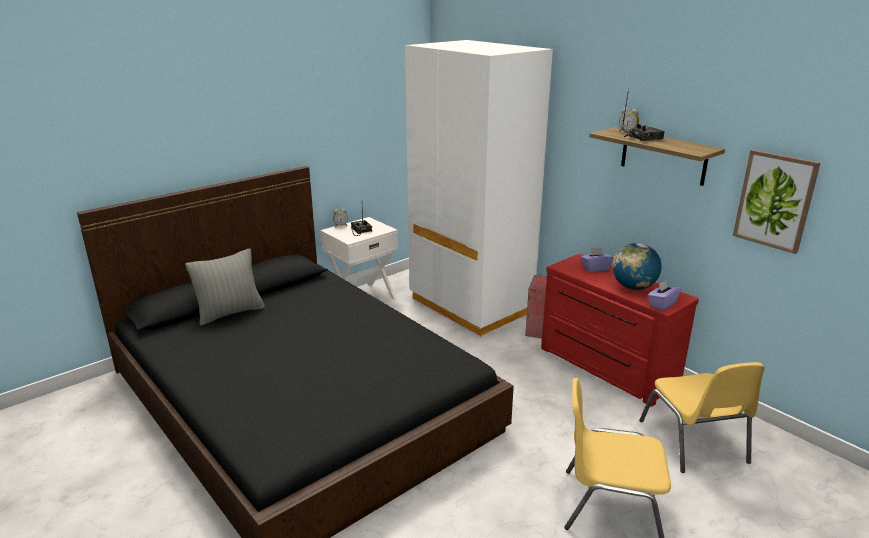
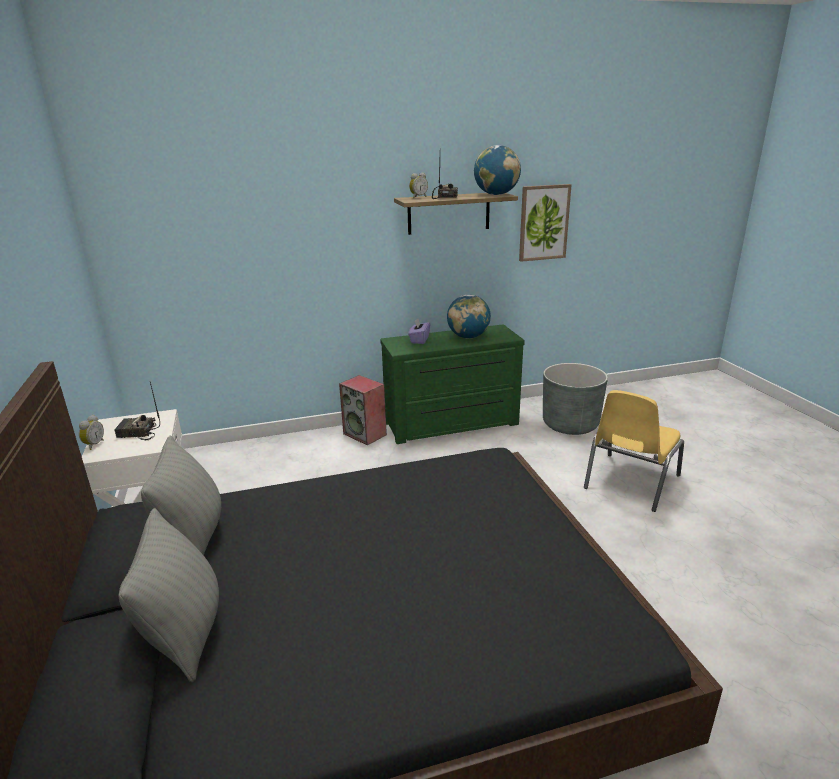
camera: 65 degrees left, 0 degrees up
(302, 289) = (194, 537): none -> grey pillow
(470, 305) = (275, 458): white wardrobe -> none
(605, 367) = (452, 425): red dresser -> green dresser
(662, 304) = (505, 336): purple tissue box -> none
(693, 149) = (496, 194): none -> globe
(694, 442) = (570, 424): yellow chair -> grey planter

